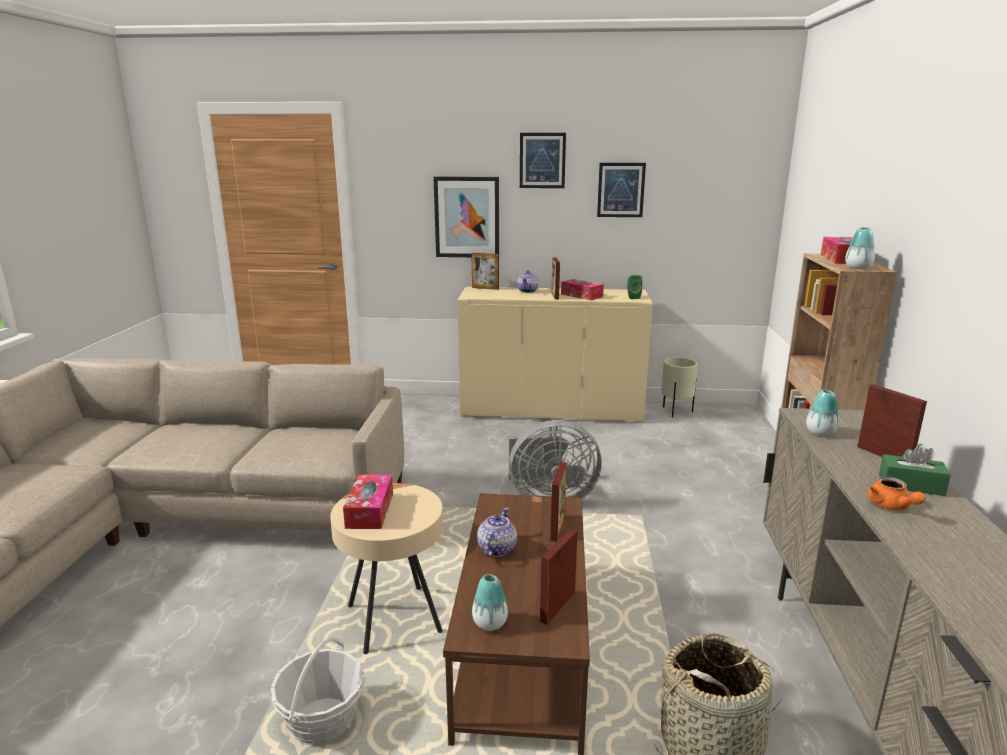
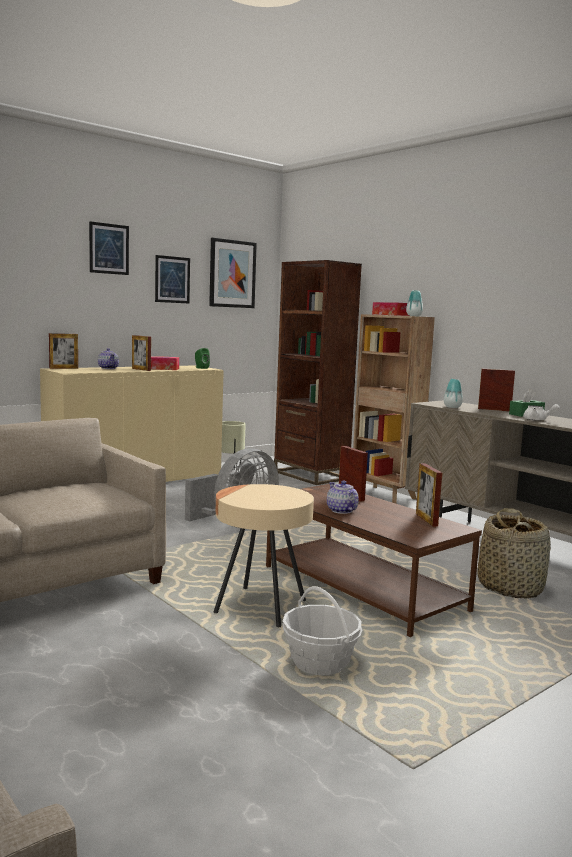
camera: 45 degrees left, 10 degrees down
(370, 510) = (256, 498): tissue box -> none
(467, 217) = (39, 298): picture -> picture (232, 274)
(490, 623) = (412, 533): vase -> none
(754, 448) = (310, 475): none -> brown bookcase
(891, 506) = (538, 420): orange teapot -> white teapot

